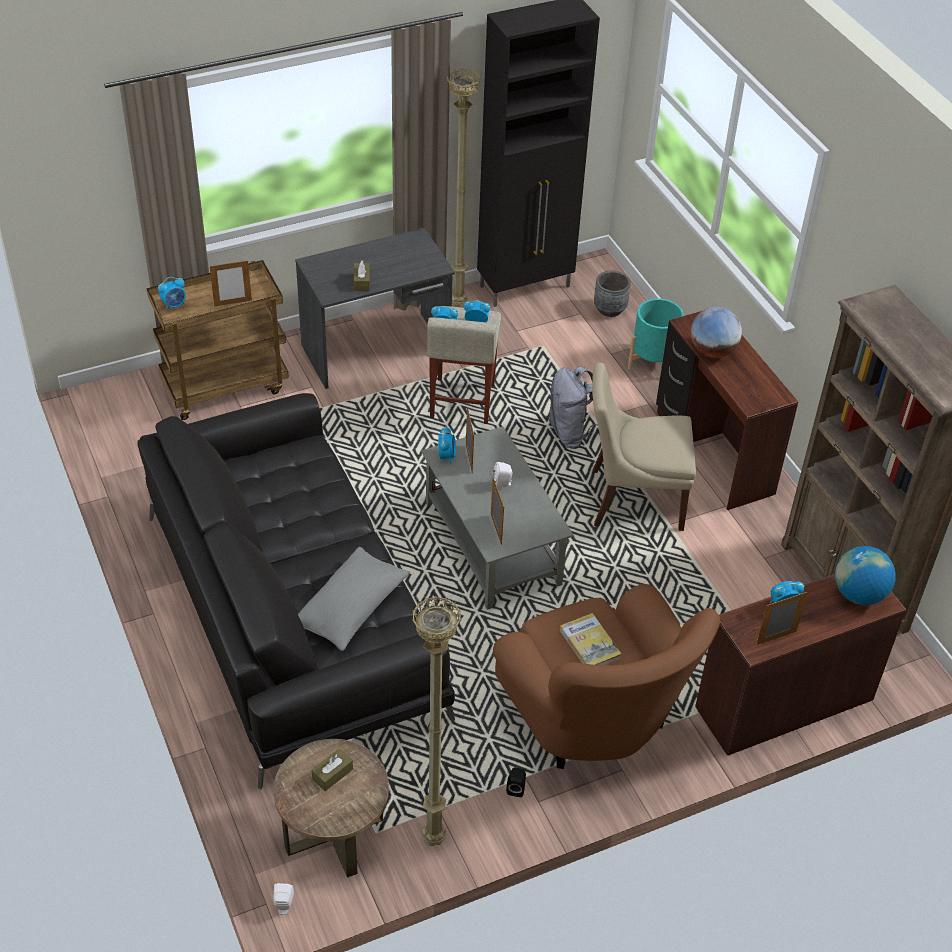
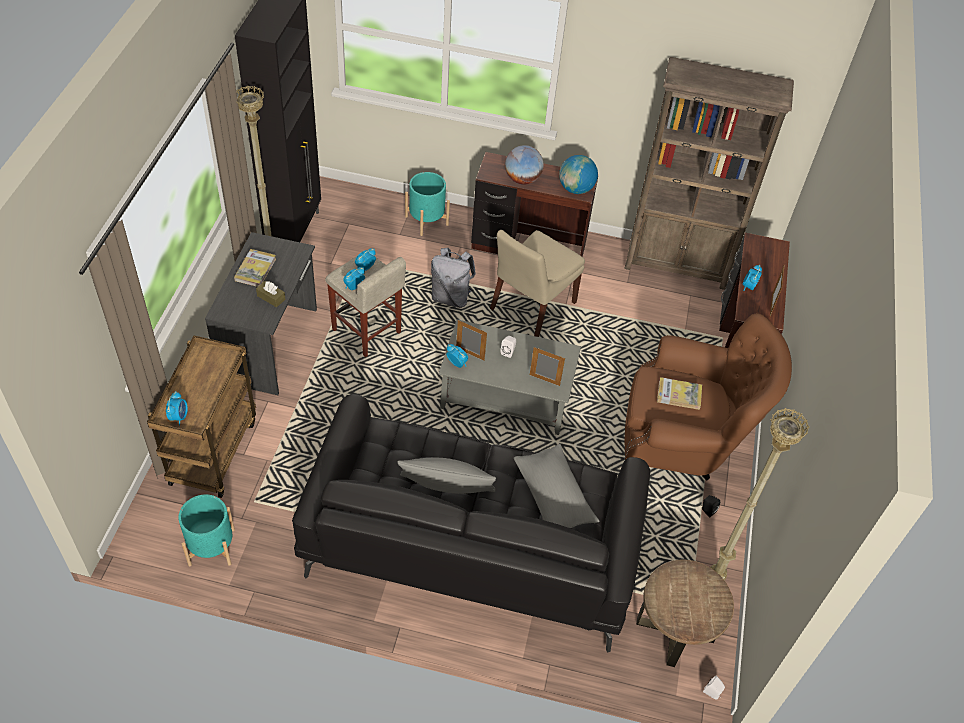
camera: 55 degrees left, 5 degrees up
(128, 444) = (211, 547): none -> turquoise planter
(233, 303) = (216, 381): picture frame -> none
(286, 526) = (446, 488): none -> grey pillow
(332, 774) = (680, 592): brown tissue box -> none
(383, 255) = (255, 269): none -> book
(610, 309) = (360, 208): grey planter -> none
(858, 594) = (765, 251): globe -> globe (576, 189)

